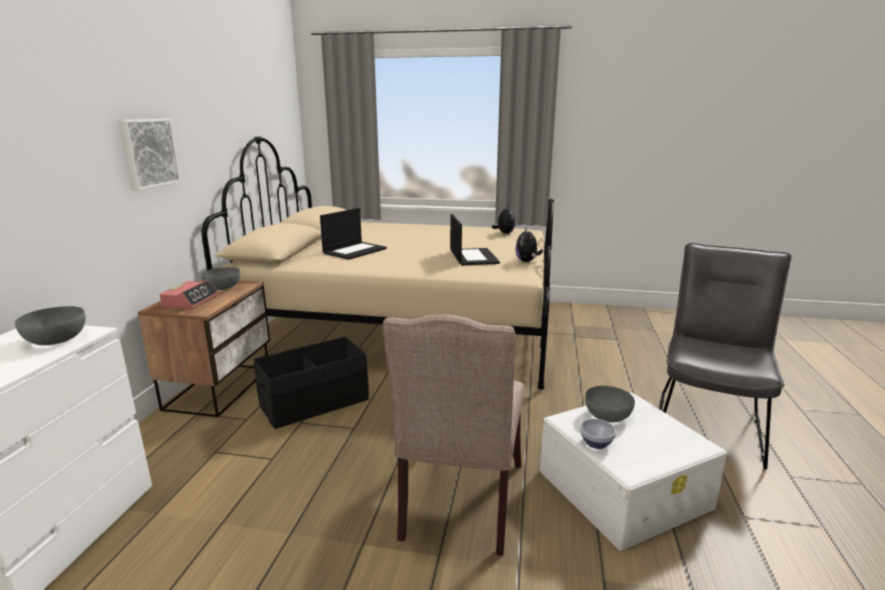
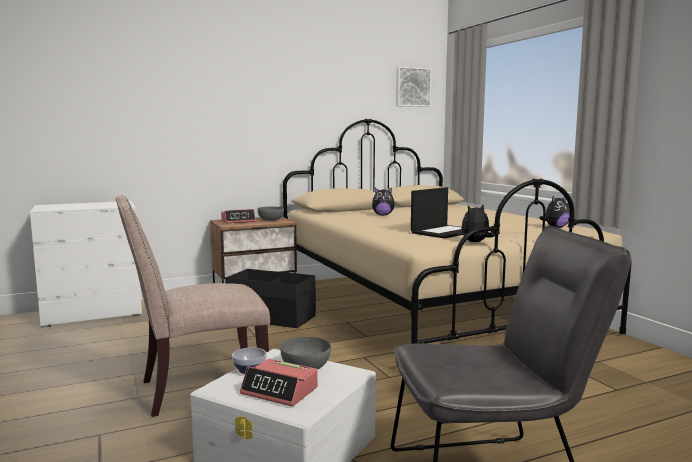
camera: 55 degrees right, 10 degrees down
(57, 339) = (111, 205): grey bowl -> none
(148, 153) = (244, 121): picture -> picture (412, 87)
(355, 251) = (383, 215): laptop -> plush toy
(654, 441) = (280, 391): none -> alarm clock

